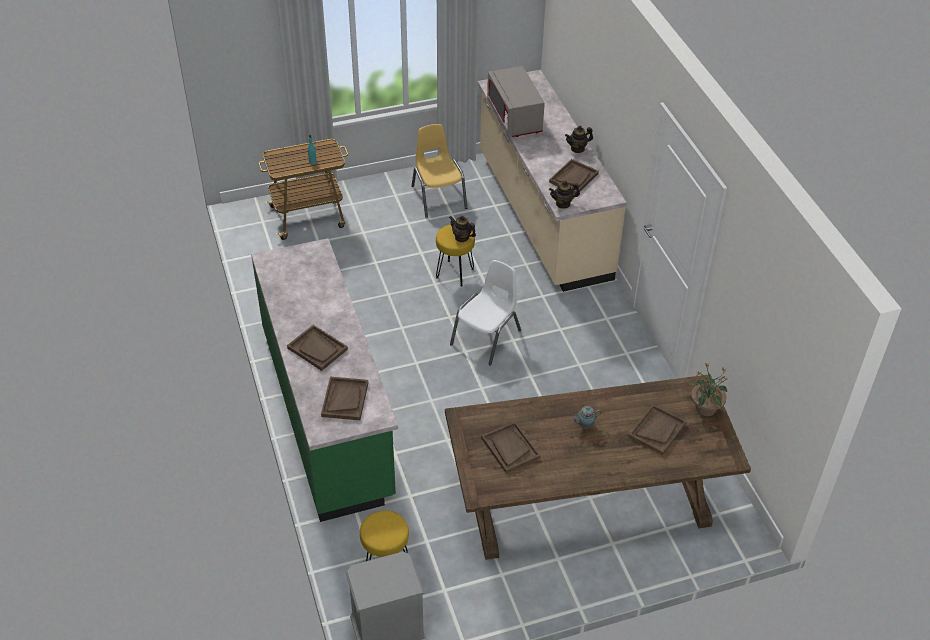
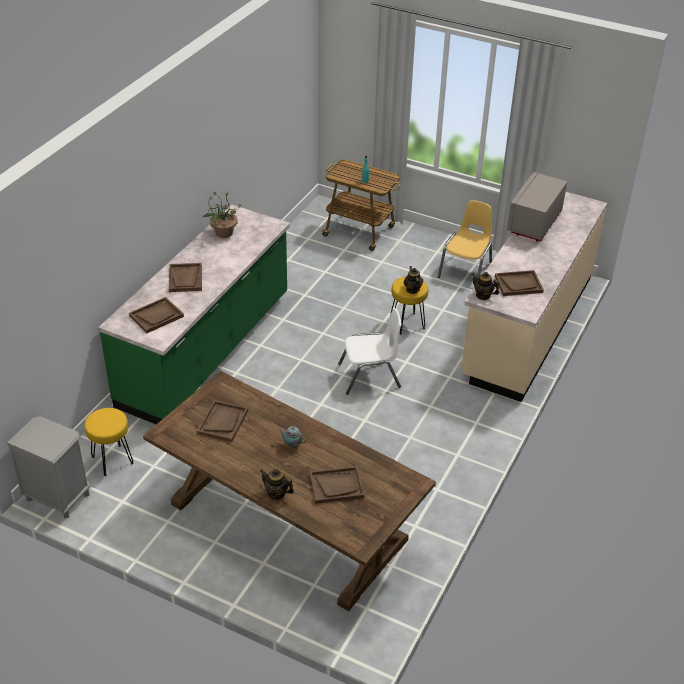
camera: 45 degrees right, 5 degrees down
(577, 148) = (553, 268): teapot -> teapot (276, 493)
(705, 408) = (394, 499): potted plant -> potted plant (223, 233)

